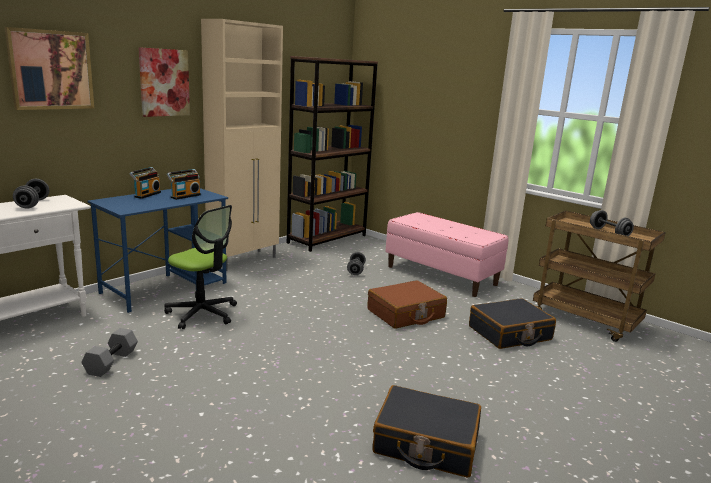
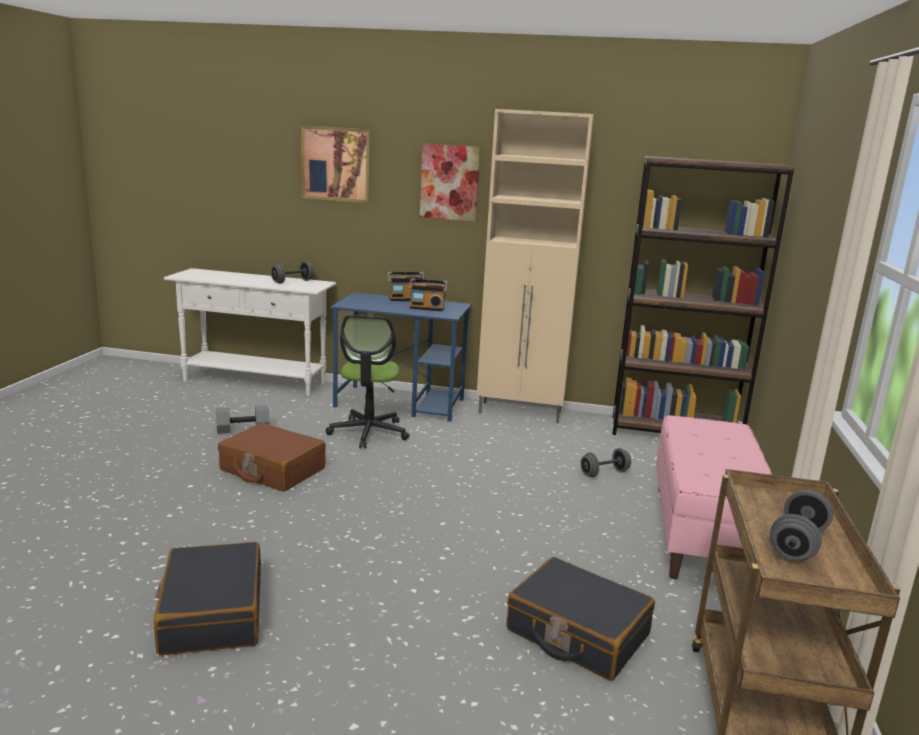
camera: 60 degrees right, 0 degrees up
(406, 314) = (522, 535): brown suitcase -> brown suitcase (272, 469)

